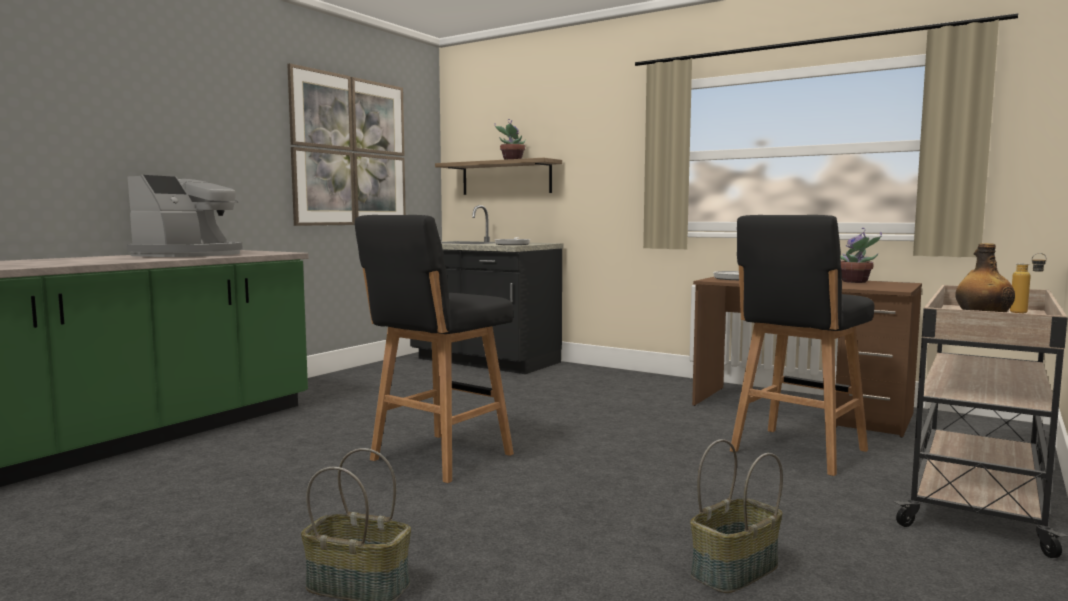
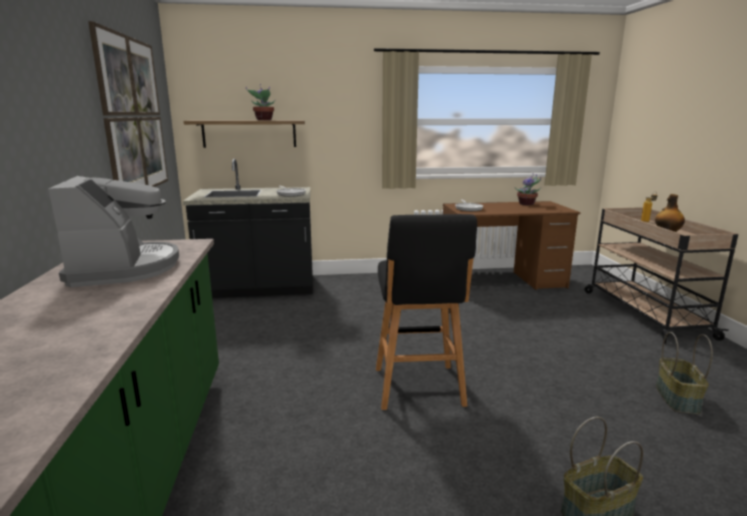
camera: 40 degrees left, 10 degrees up
(796, 452) = (554, 312): black stool -> none

